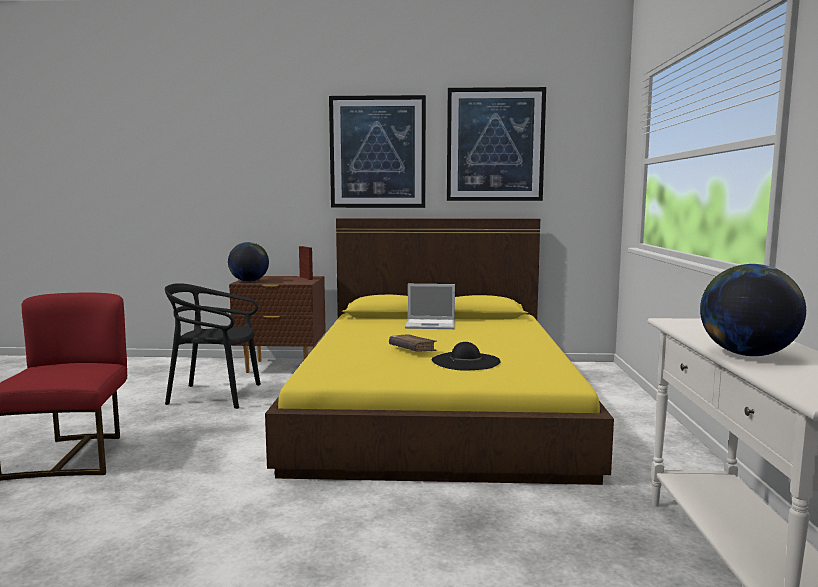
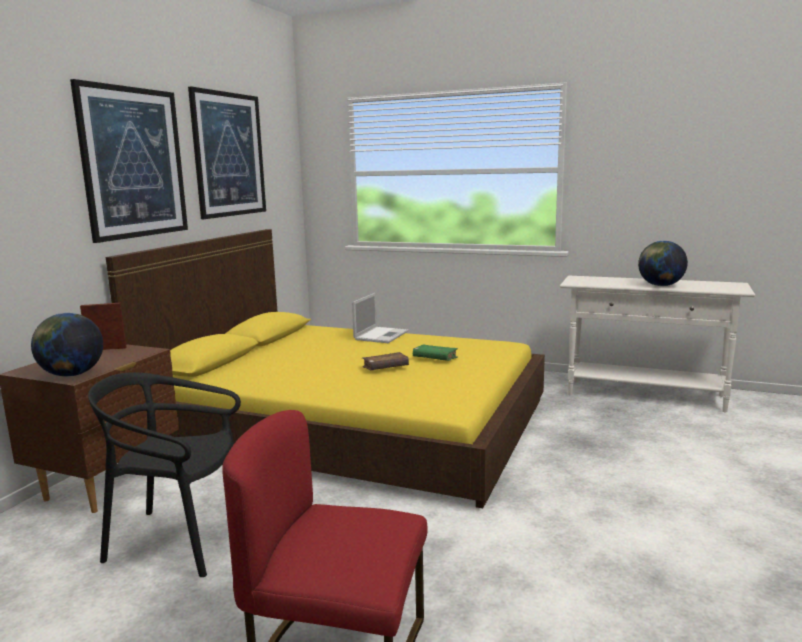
camera: 70 degrees left, 5 degrees up
(215, 395) = (179, 539): black chair -> black chair turned 75 degrees clockwise
(431, 325) = (284, 353): laptop -> laptop (381, 335)
(465, 361) = (435, 358): black hat -> green book

